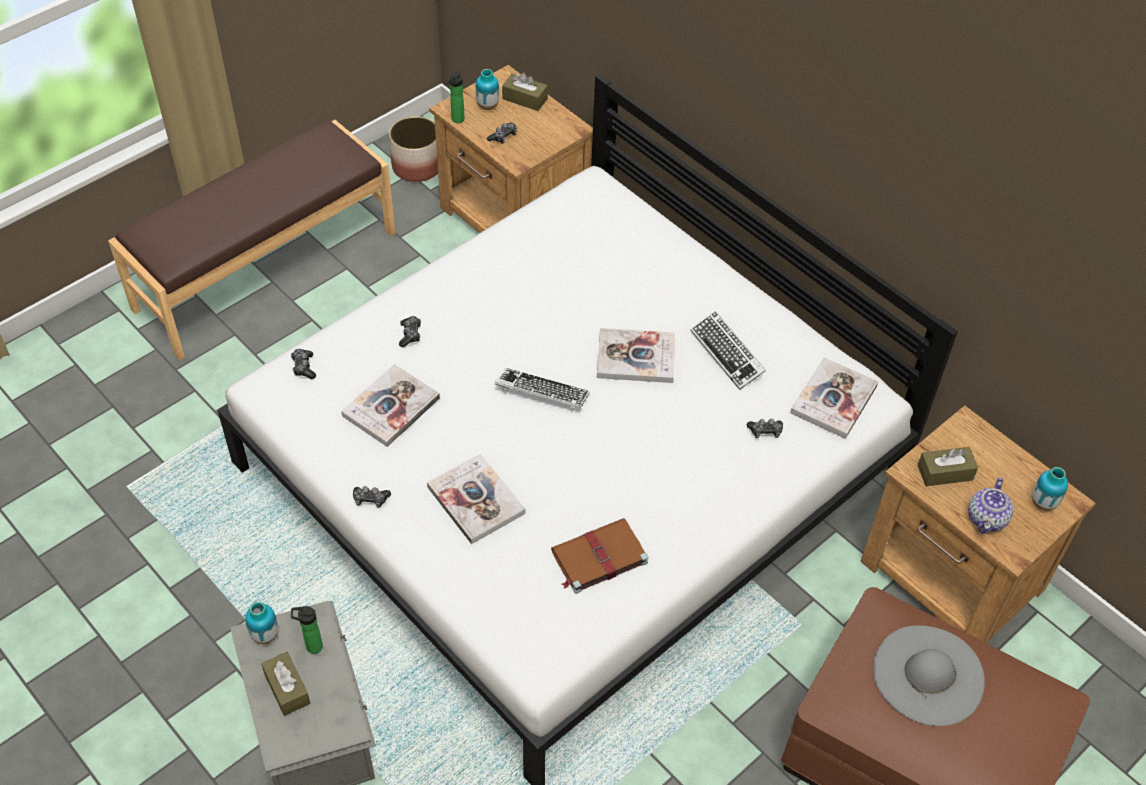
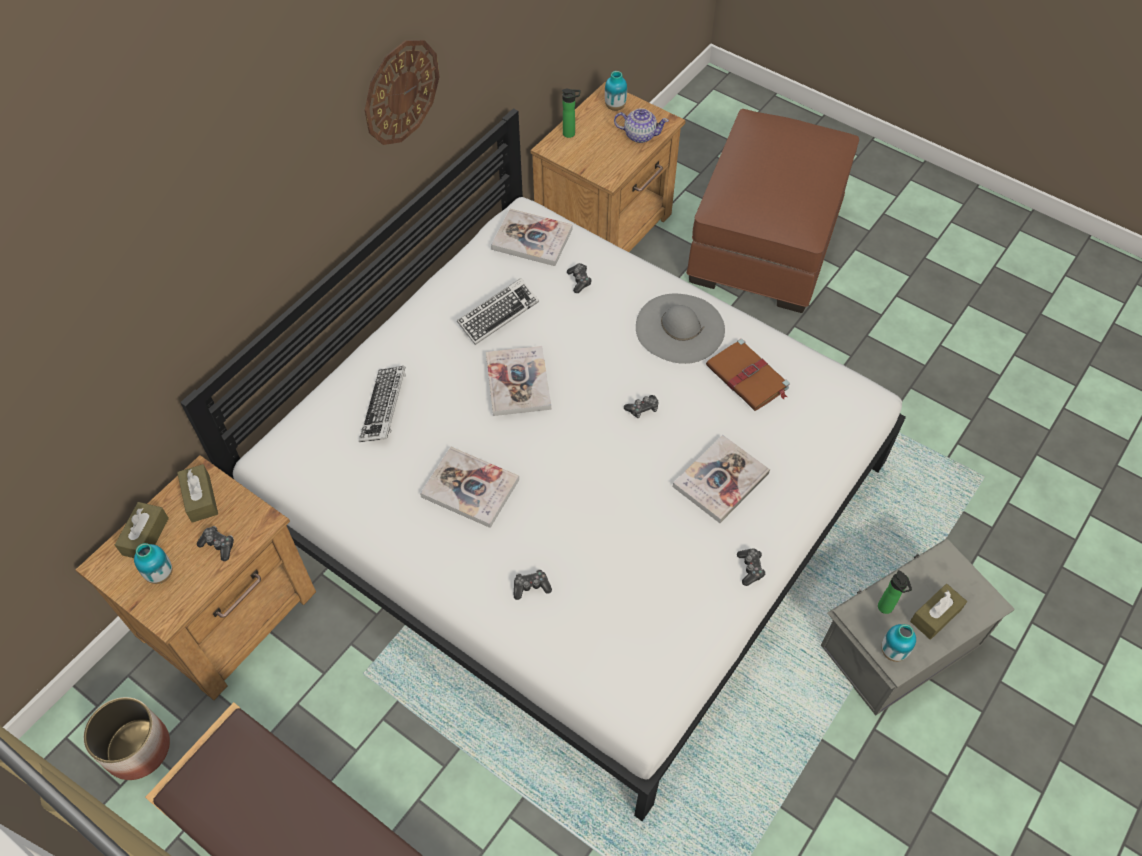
camera: 100 degrees left, 5 degrees up
(303, 367) = (603, 682): game controller -> game controller (642, 409)
(391, 407) = (634, 579): book -> book (470, 488)
(457, 120) = (190, 603): bottle -> bottle (571, 134)
(542, 393) = (580, 451): keyboard -> keyboard (384, 407)
(865, 147) = (401, 92): none -> wall clock
(928, 675) = (767, 177): grey hat -> grey hat (679, 328)
(945, 473) = (603, 158): brown tissue box -> brown tissue box (200, 498)

